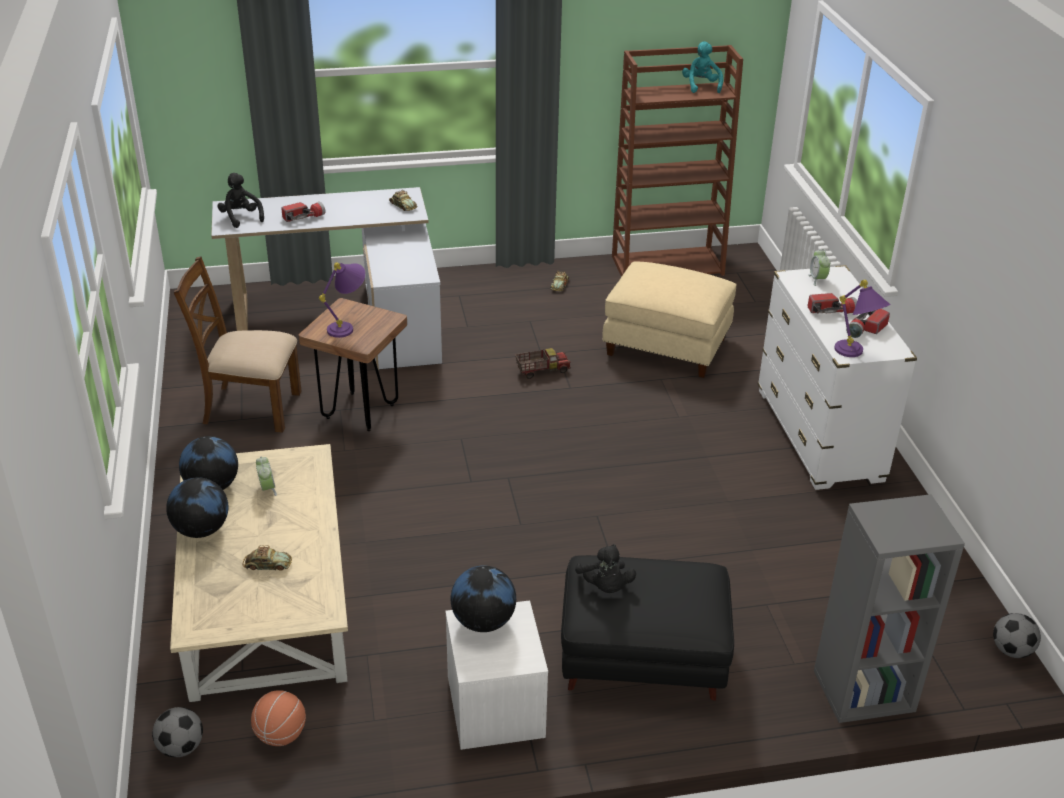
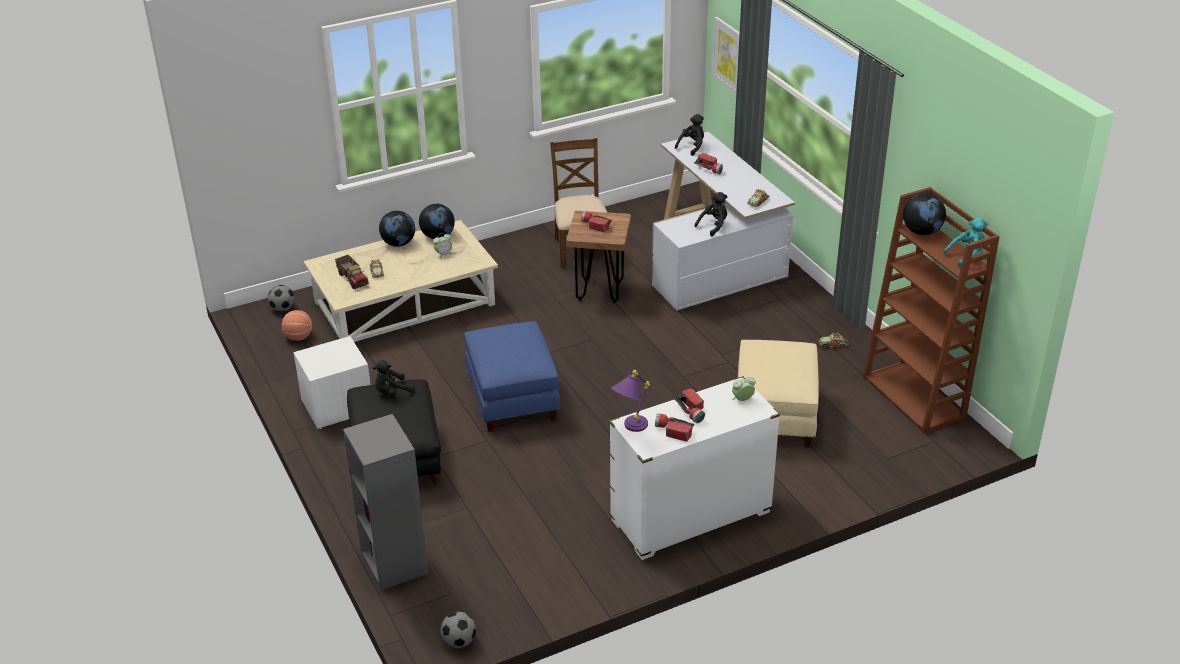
camera: 75 degrees right, 0 degrees up
(199, 92) = (729, 55): none -> picture
(348, 327) = (595, 225): purple table lamp -> flashlight
(409, 251) = (713, 226): none -> black plush toy
(483, 622) = (344, 350): globe -> globe (922, 232)
(542, 370) = (698, 359): toy truck -> toy truck (353, 279)
(554, 527) = (511, 398): none -> blue ottoman

